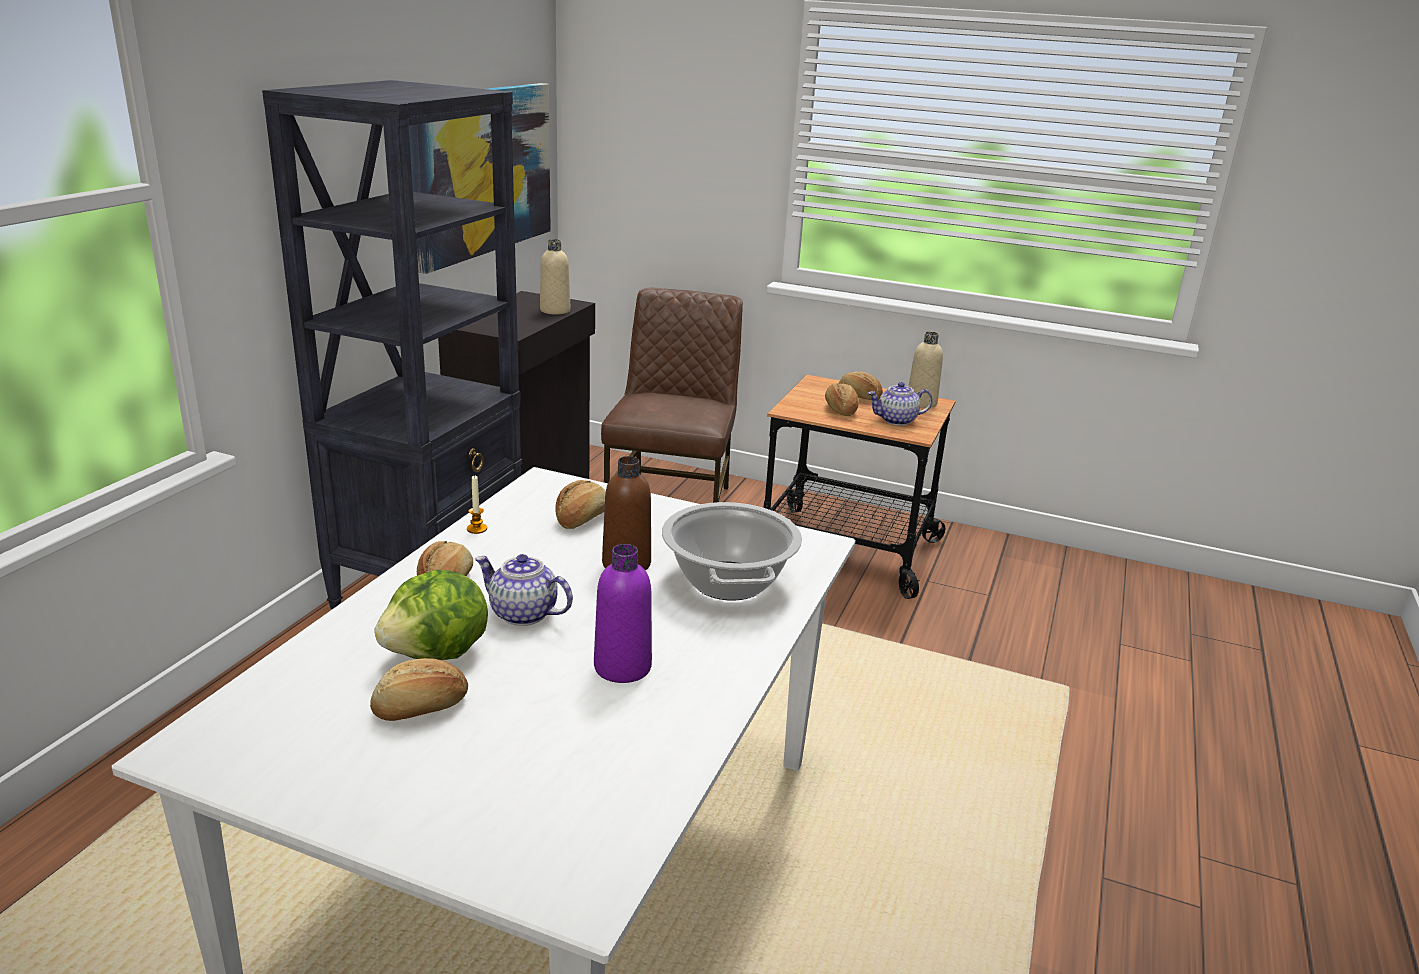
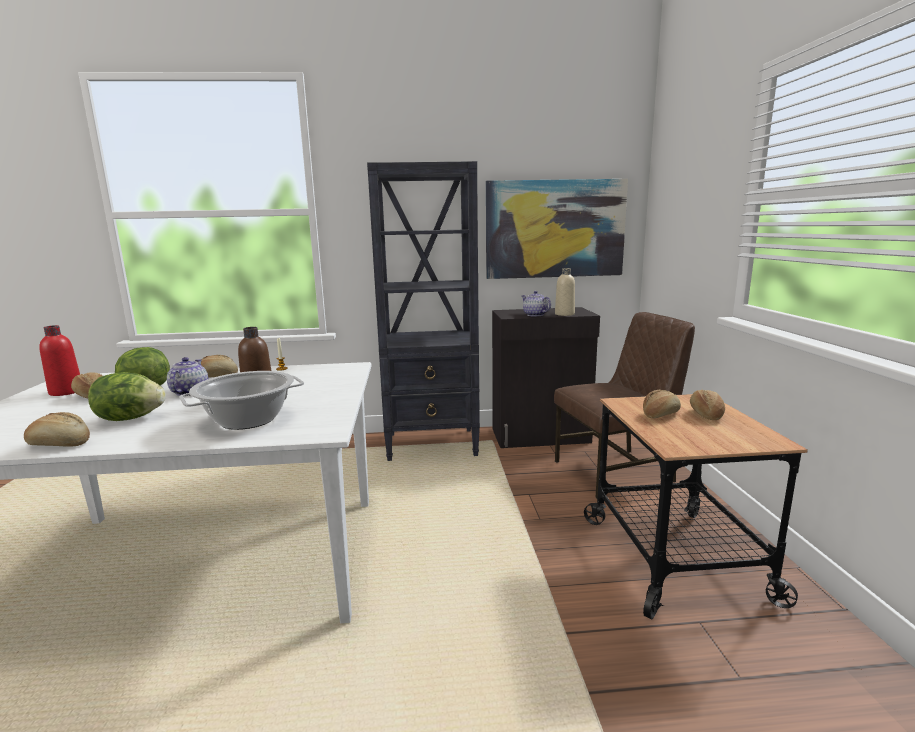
camera: 65 degrees right, 10 degrees down
(332, 742) = (66, 392): none -> red bottle
(581, 518) = (311, 380): bread -> bread (60, 444)
(622, 667) = (130, 418): purple bottle -> lettuce
(896, 420) = (687, 435): teapot -> teapot (534, 315)
(921, 402) = (757, 437): beige bottle -> none

